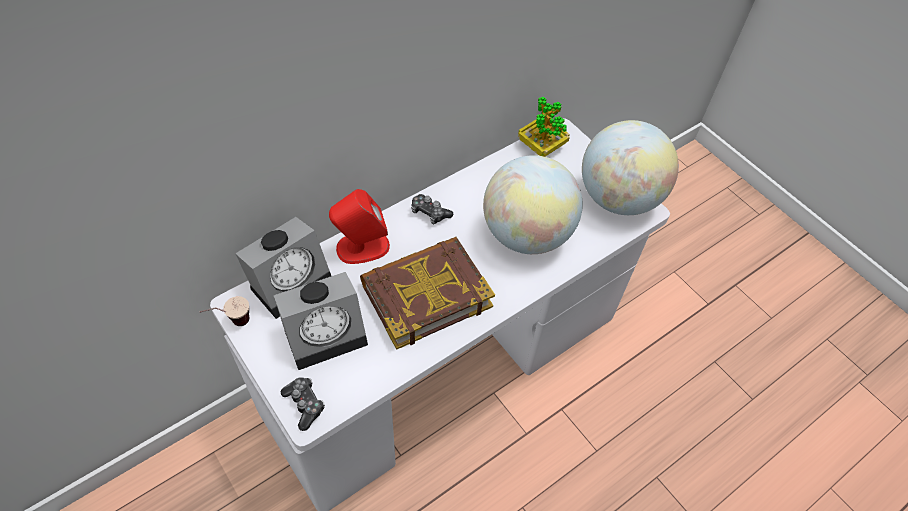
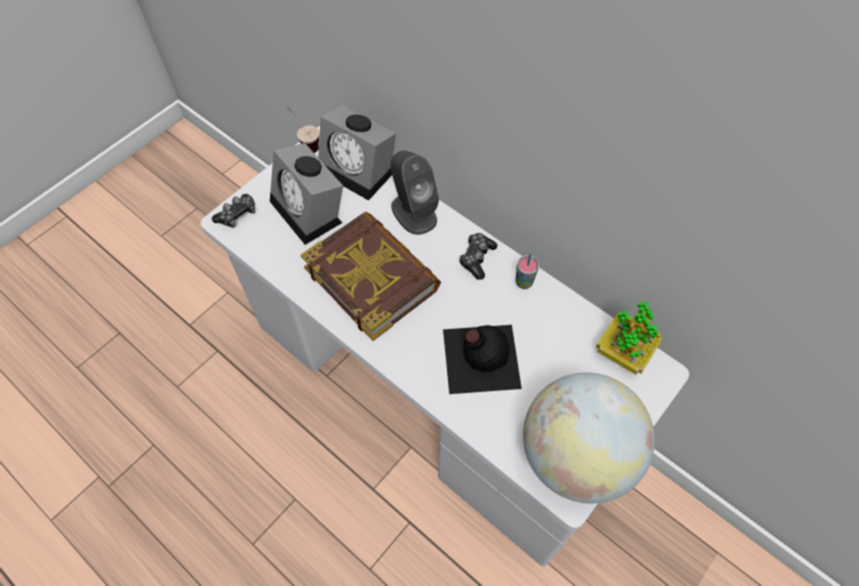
camera: 80 degrees right, 5 degrees up
(362, 247) = (413, 212): red speaker -> grey speaker
(464, 188) = (523, 283): none -> cup
(526, 234) = (480, 357): globe -> black bottle

